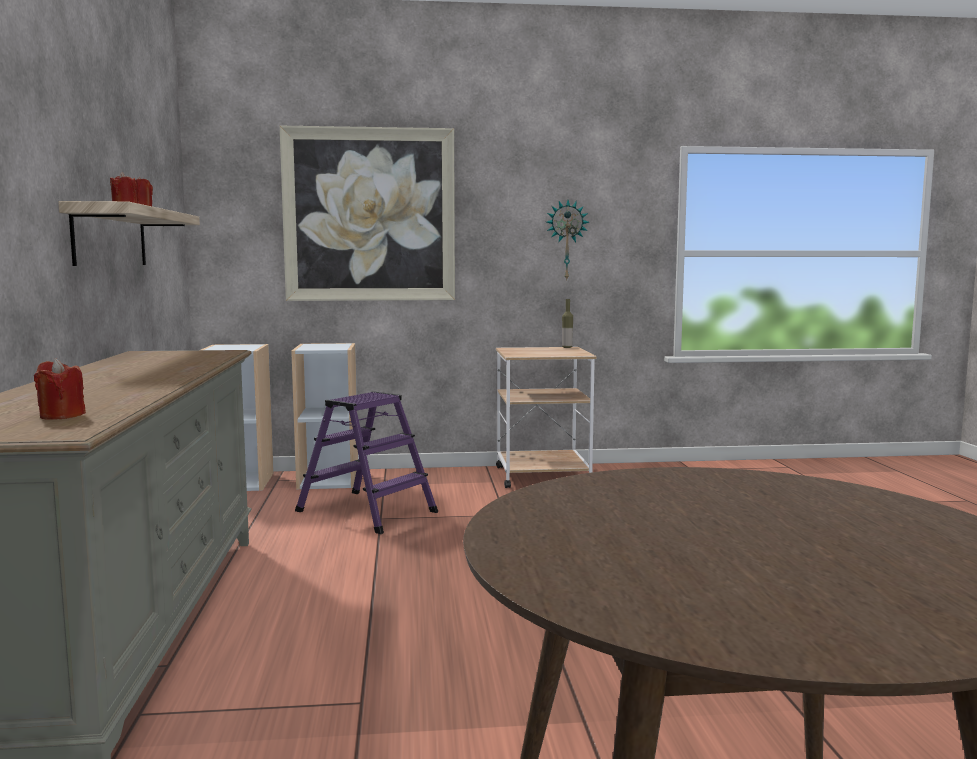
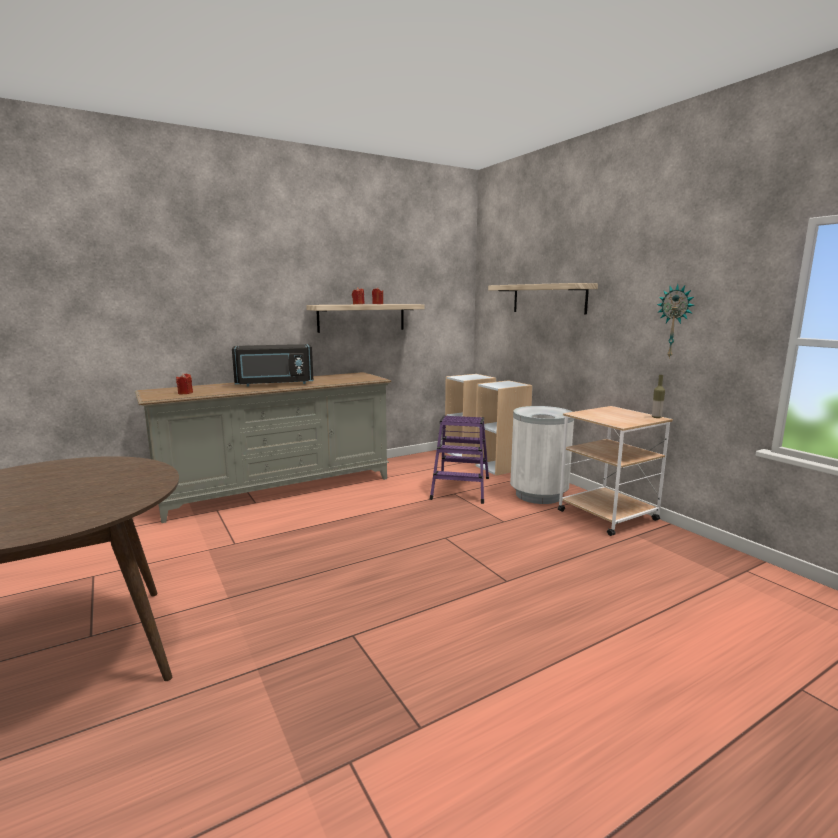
camera: 65 degrees right, 5 degrees up
(120, 379) = (274, 384): none -> black microwave
(369, 215) = (548, 298): picture -> shelf
(450, 485) = (538, 495): none -> white trash can

